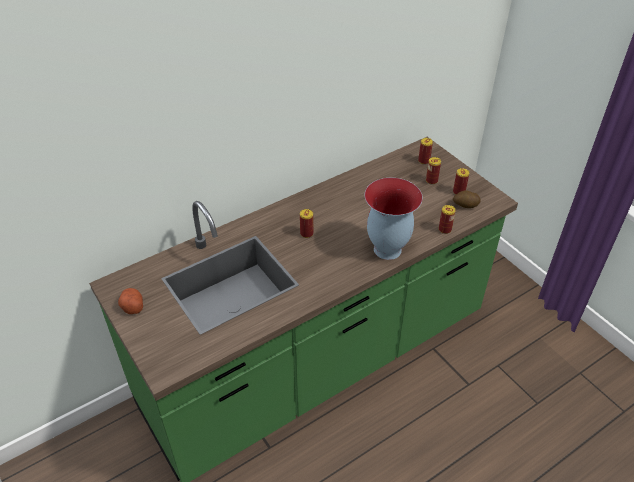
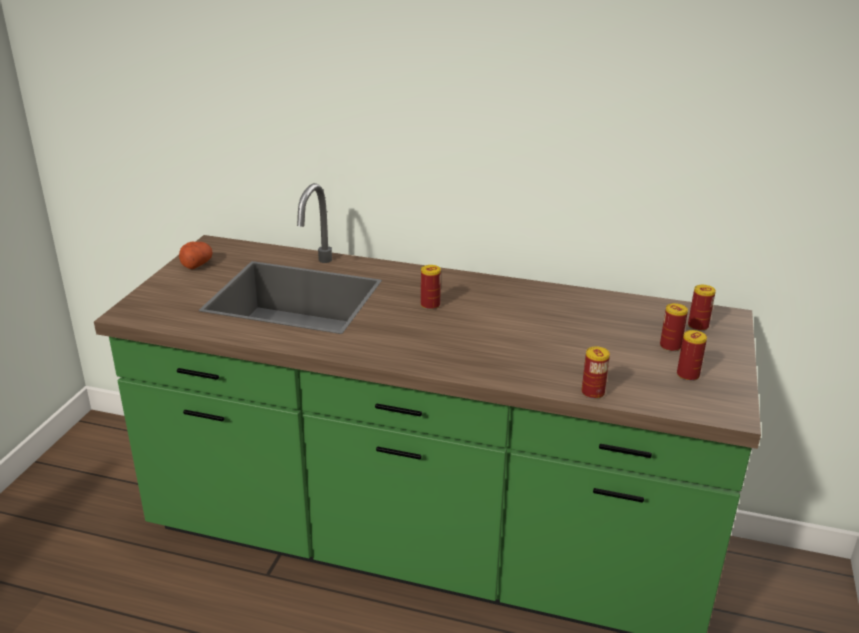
camera: 50 degrees right, 15 degrees down
(387, 250) = (484, 366): vase -> none
(465, 205) = (670, 390): potato -> none

